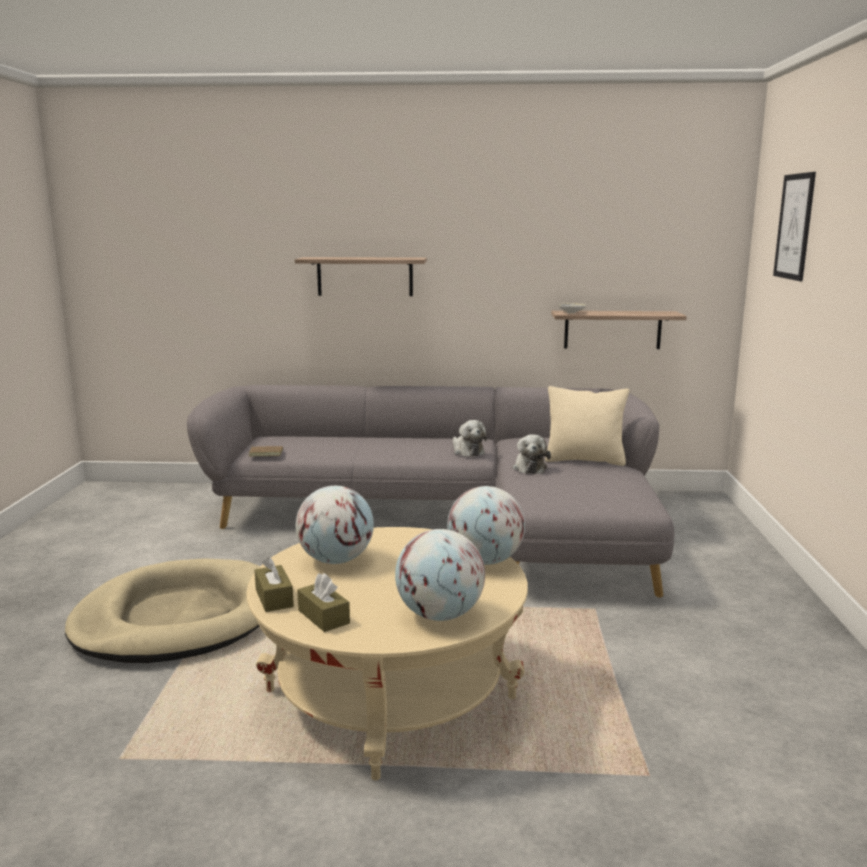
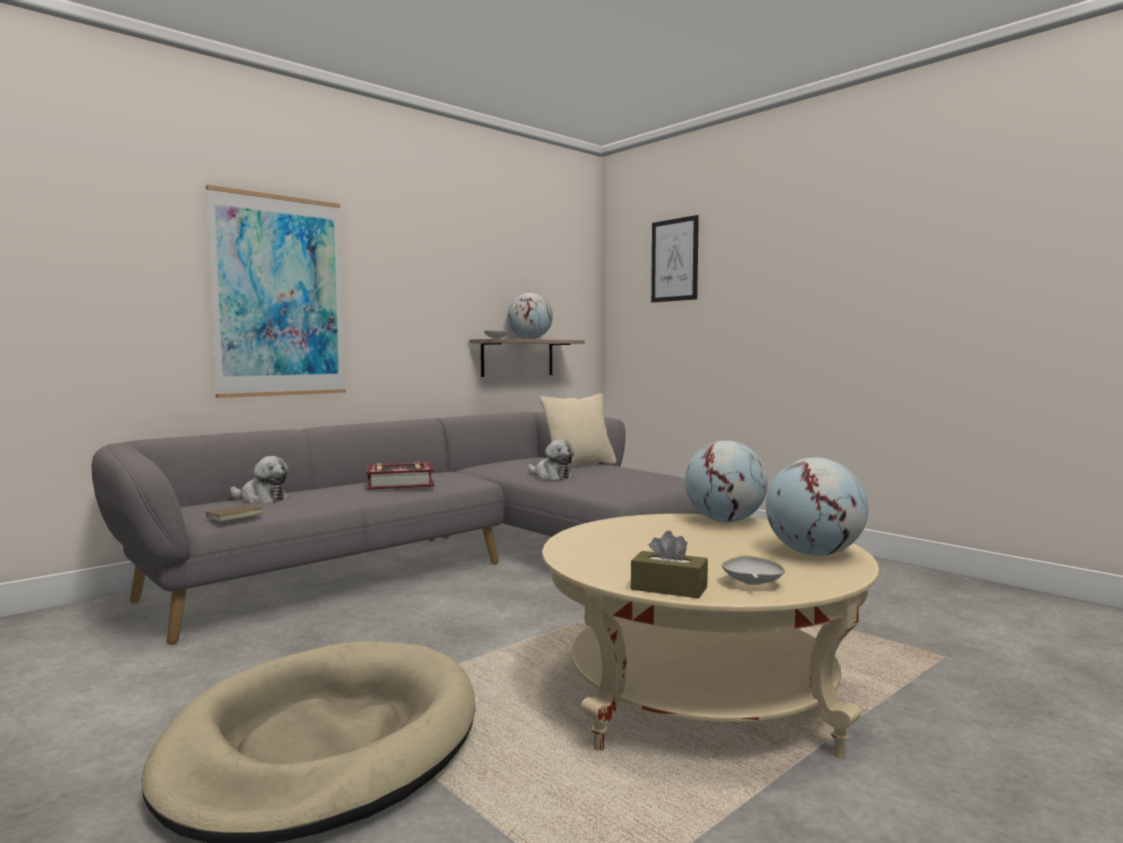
camera: 45 degrees left, 10 degrees down
(323, 617) = (752, 583): brown tissue box -> white bowl
(335, 560) = (621, 552): globe -> globe (530, 339)
(365, 276) = (279, 296): shelf -> picture
(413, 446) = (400, 483): none -> book
(467, 451) = (459, 479): plush toy -> plush toy (261, 499)

